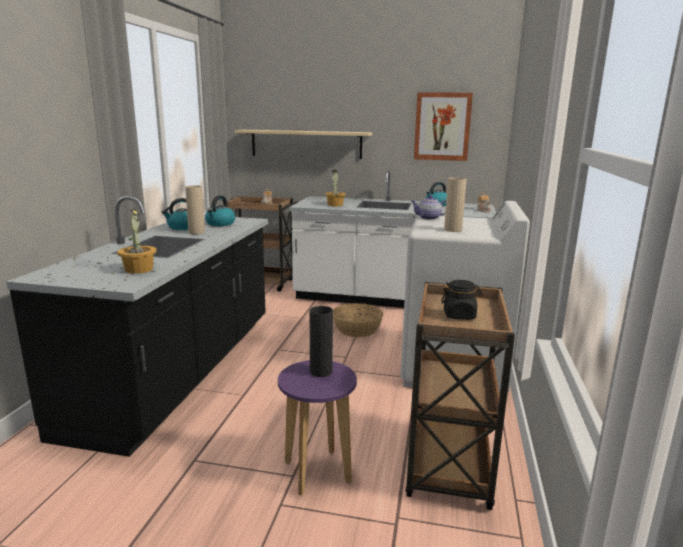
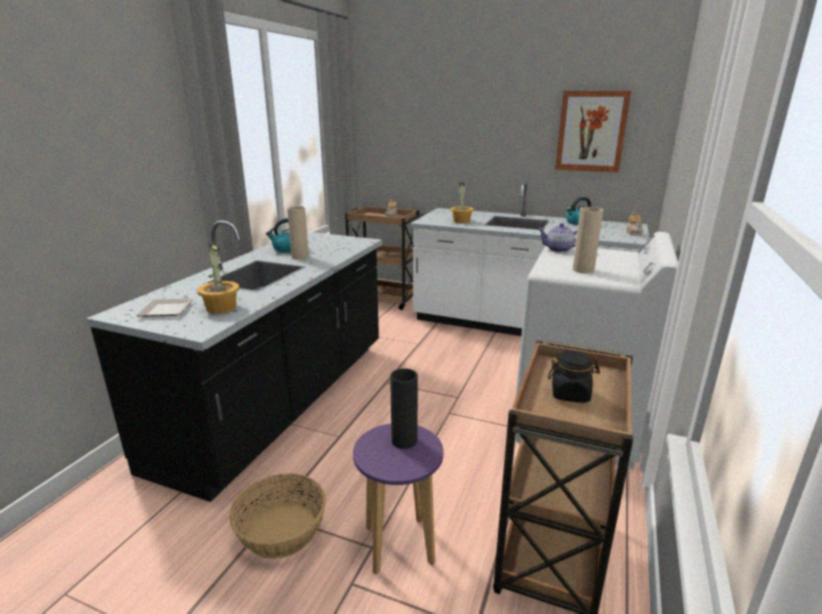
camera: 10 degrees right, 5 degrees up
(84, 273) = (165, 310): none -> plate
(220, 224) = (329, 245): kettle -> none
(306, 144) = (435, 150): beige shelf -> none
(357, 329) = (476, 362): basket -> basket (281, 530)

